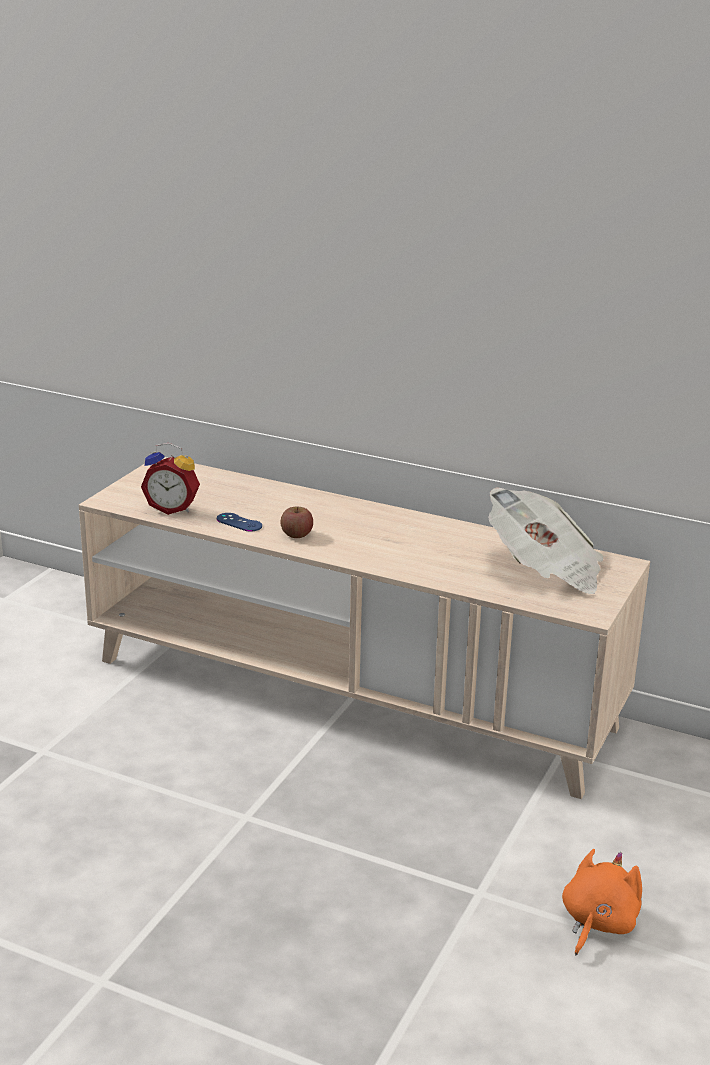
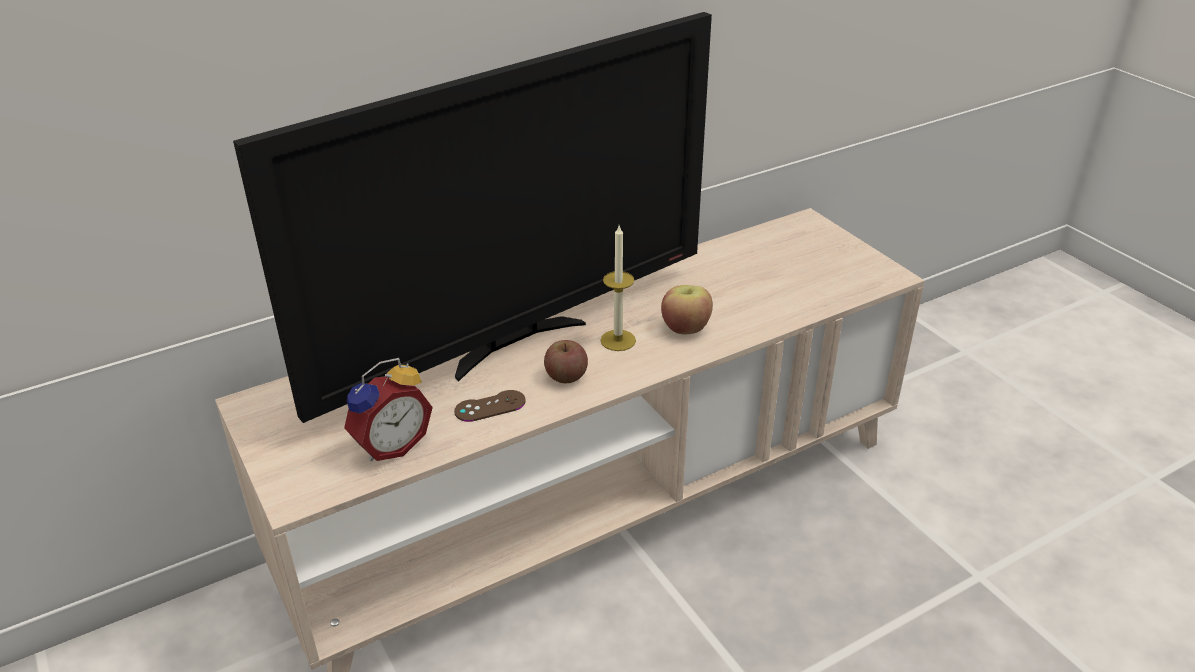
camera: 55 degrees left, 10 degrees up
(239, 522) = (490, 406): blue game controller -> brown game controller
(311, 510) = (515, 343): none -> television
(357, 539) = (618, 340): none -> candle
(403, 556) = (685, 327): none -> apple
(545, 570) = (786, 263): newspaper -> none
(597, 922) = (1052, 523): orange plush toy -> none

